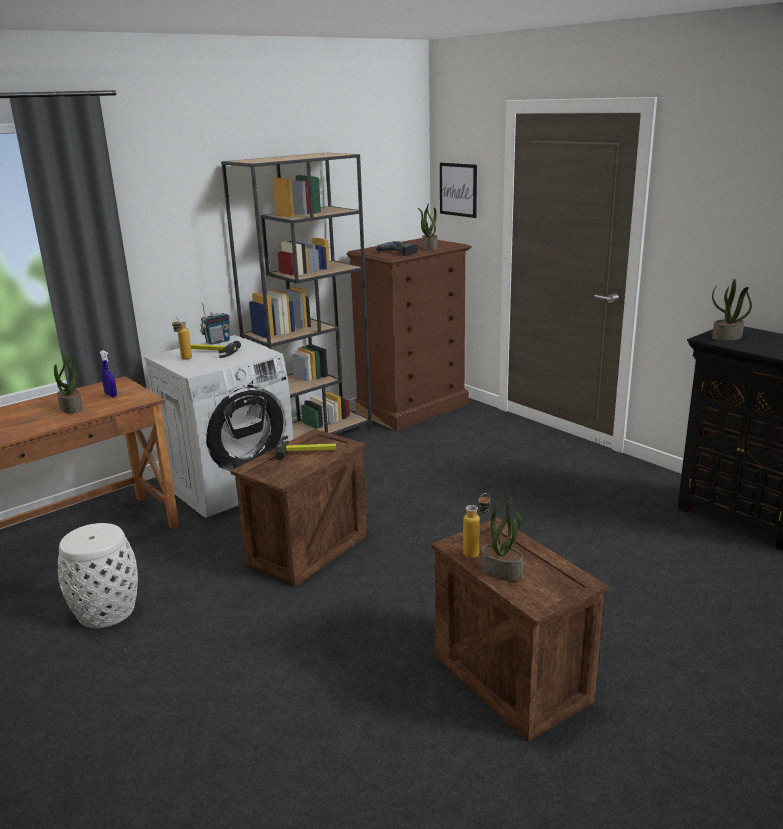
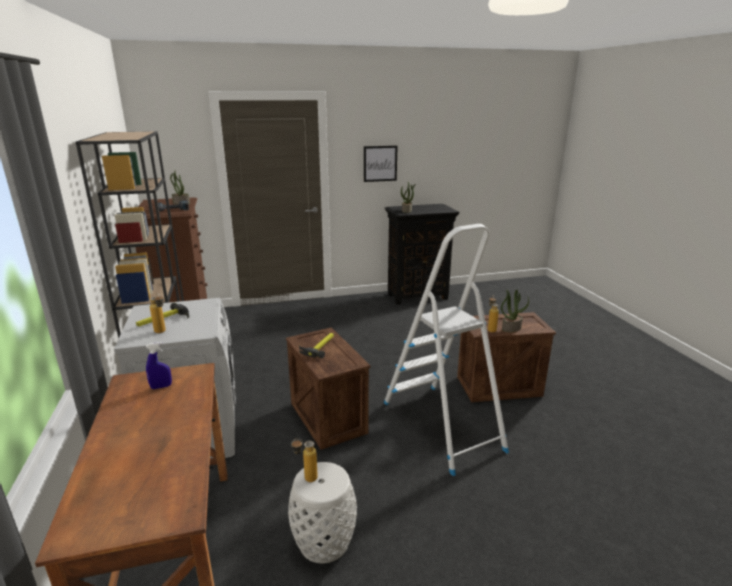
camera: 65 degrees left, 0 degrees up
(72, 408) = (164, 411): potted plant -> none
(90, 529) = (305, 479): none -> bottle
(217, 342) = (139, 314): radio -> none
(353, 640) = (440, 425): none -> white step ladder
(458, 189) = (167, 158): picture -> picture (380, 163)

